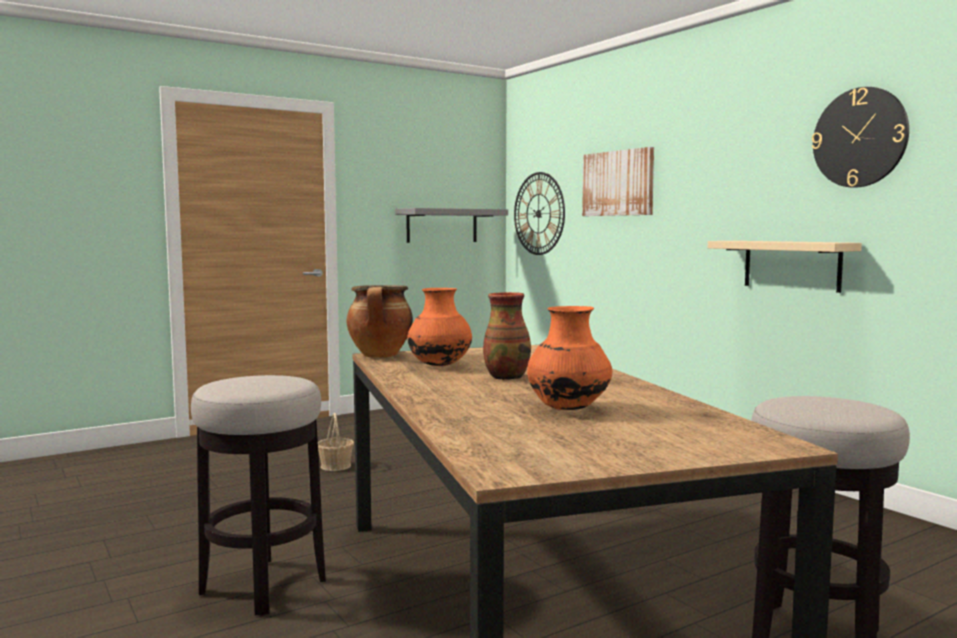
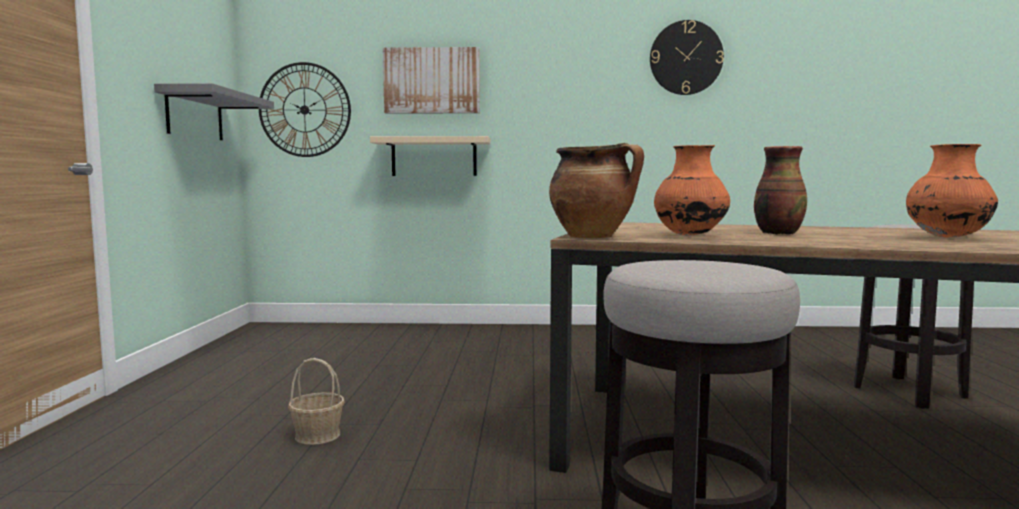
camera: 55 degrees left, 0 degrees up
(791, 265) = (631, 155): beige shelf -> beige shelf (434, 157)

